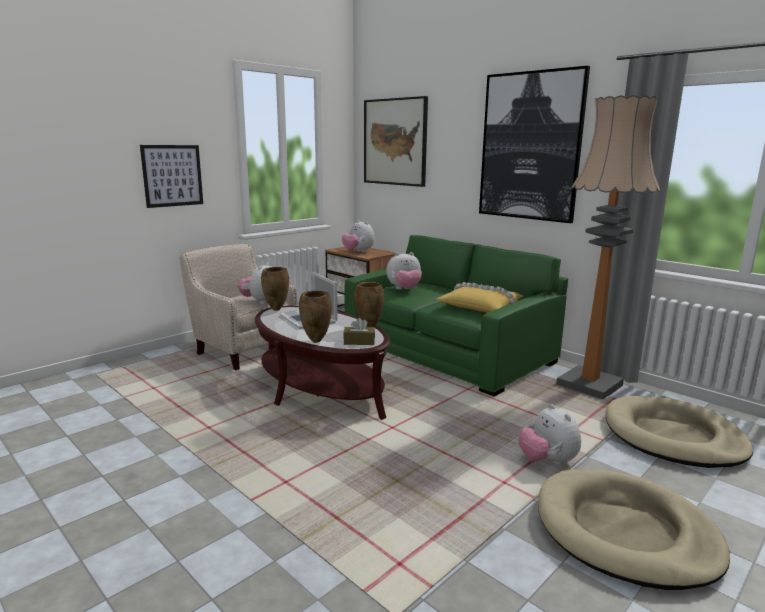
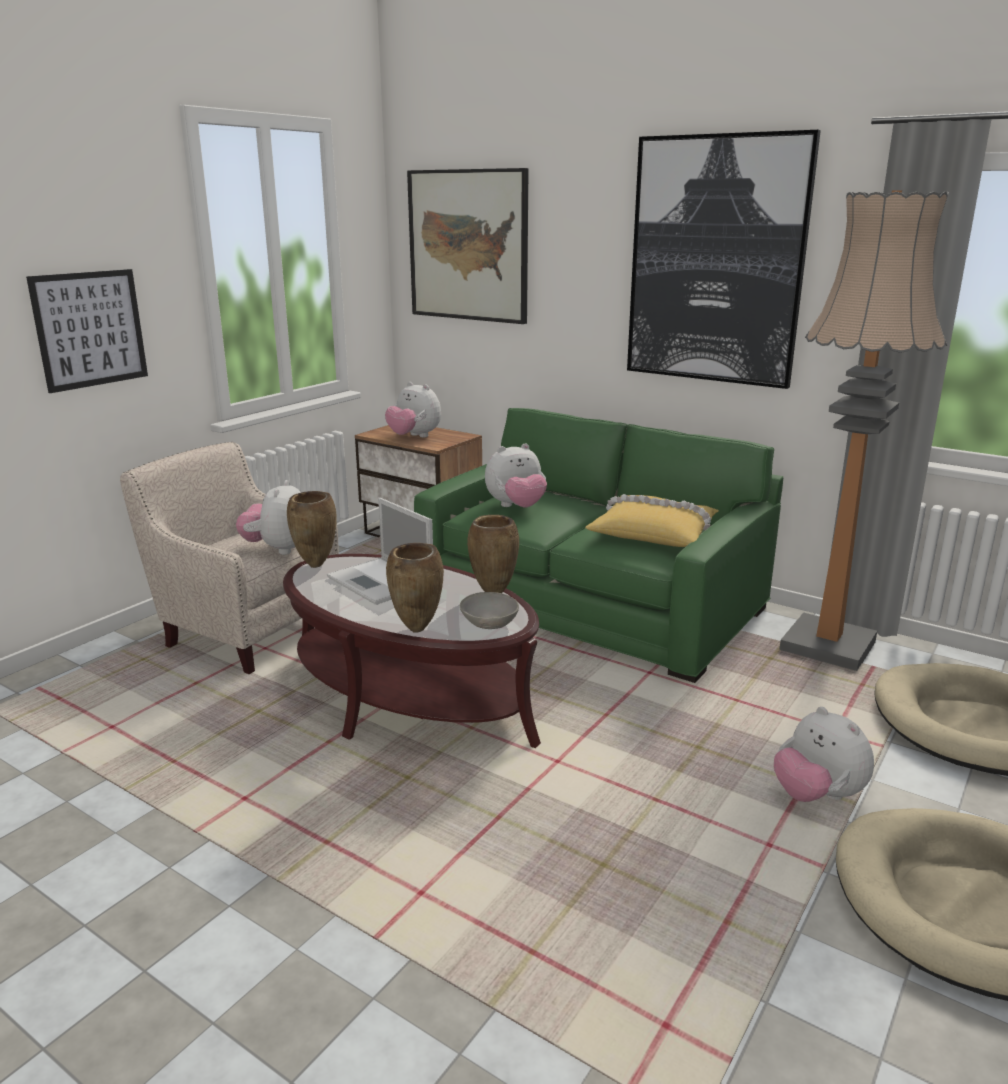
camera: 10 degrees left, 5 degrees up
(359, 342) = (490, 624): brown tissue box -> grey bowl

